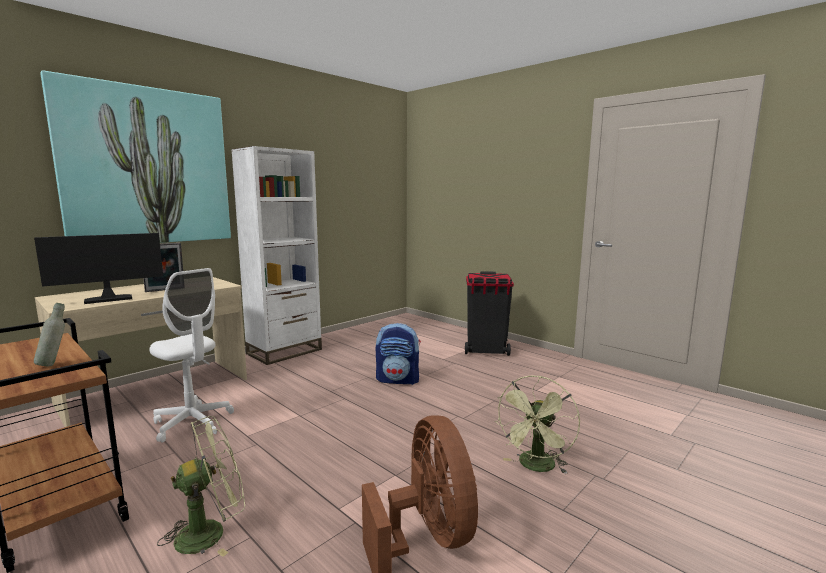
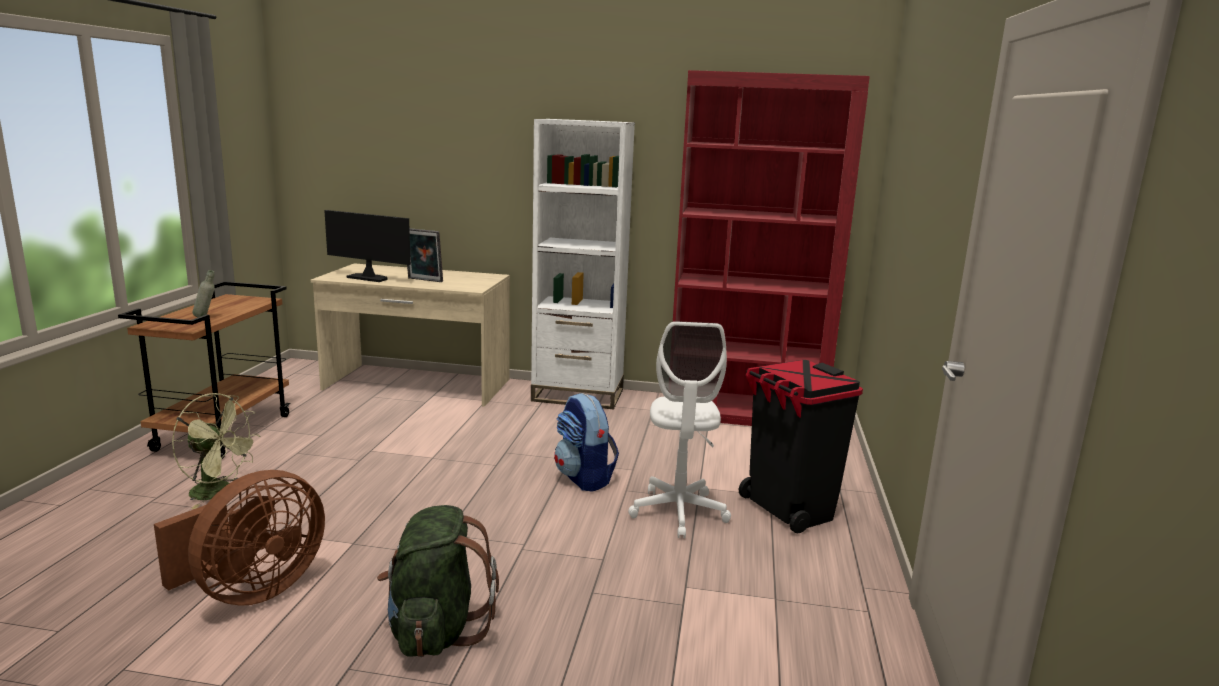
camera: 55 degrees right, 5 degrees up
(147, 167) = (455, 142): picture -> none
(193, 423) = (373, 421): white office chair -> white office chair (678, 512)
(378, 328) = (745, 414): none -> red bookcase
(536, 467) = (436, 630): green fan -> green backpack

